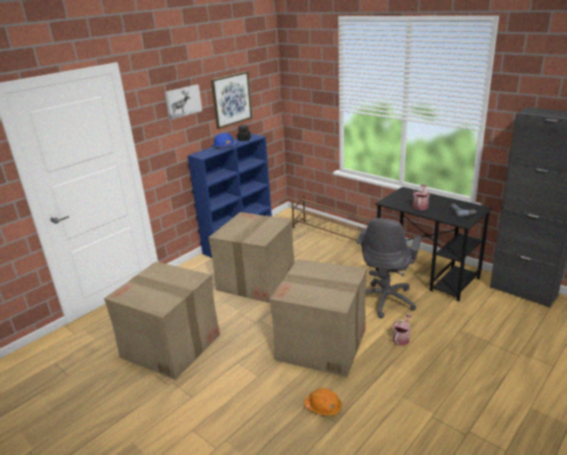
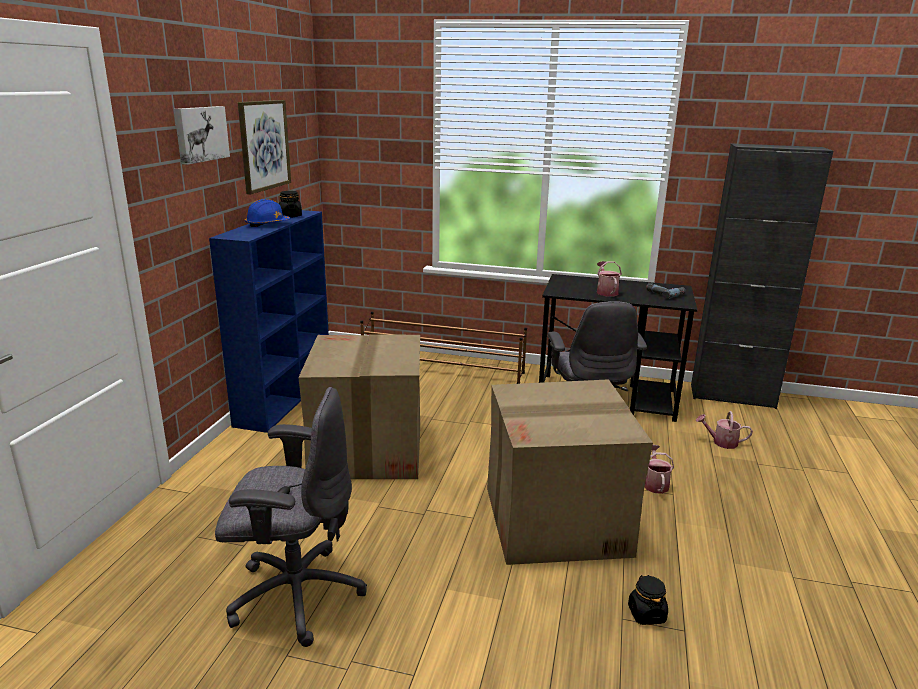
camera: 30 degrees left, 5 degrees down
(171, 346) = (295, 594): cardboard box -> grey office chair
(323, 407) = (646, 614): orange hard hat -> black jar
(477, 322) = (721, 442): none -> watering can

